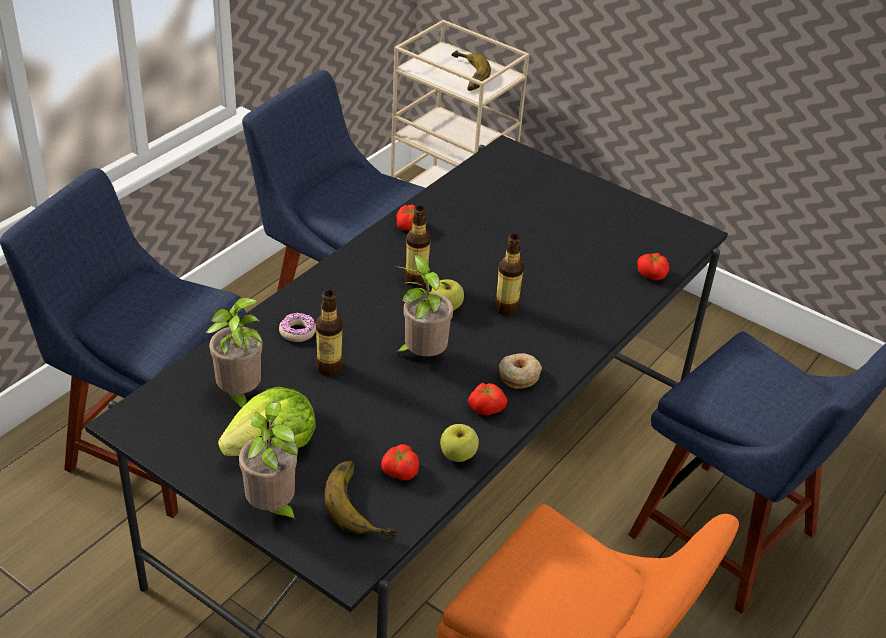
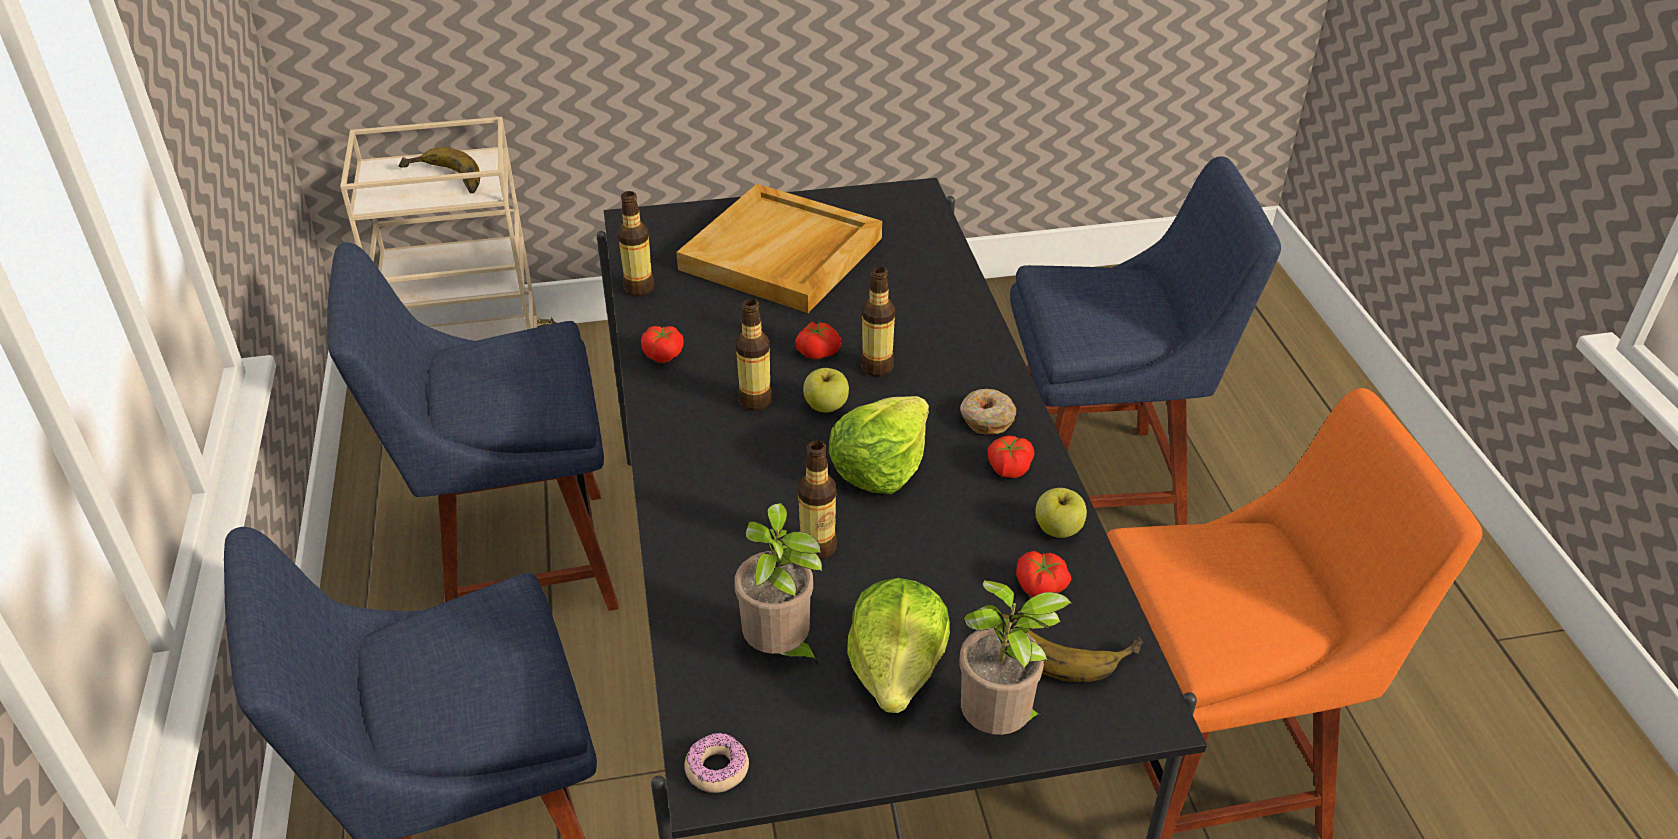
camera: 45 degrees left, 0 degrees up
(297, 332) = (729, 539): donut -> donut (717, 769)
(422, 355) = (880, 467): potted plant -> lettuce
(452, 186) = (639, 288): none -> bottle
(556, 217) = (782, 255): none -> beige tray
(652, 274) = (939, 251): tomato -> tomato (818, 351)

